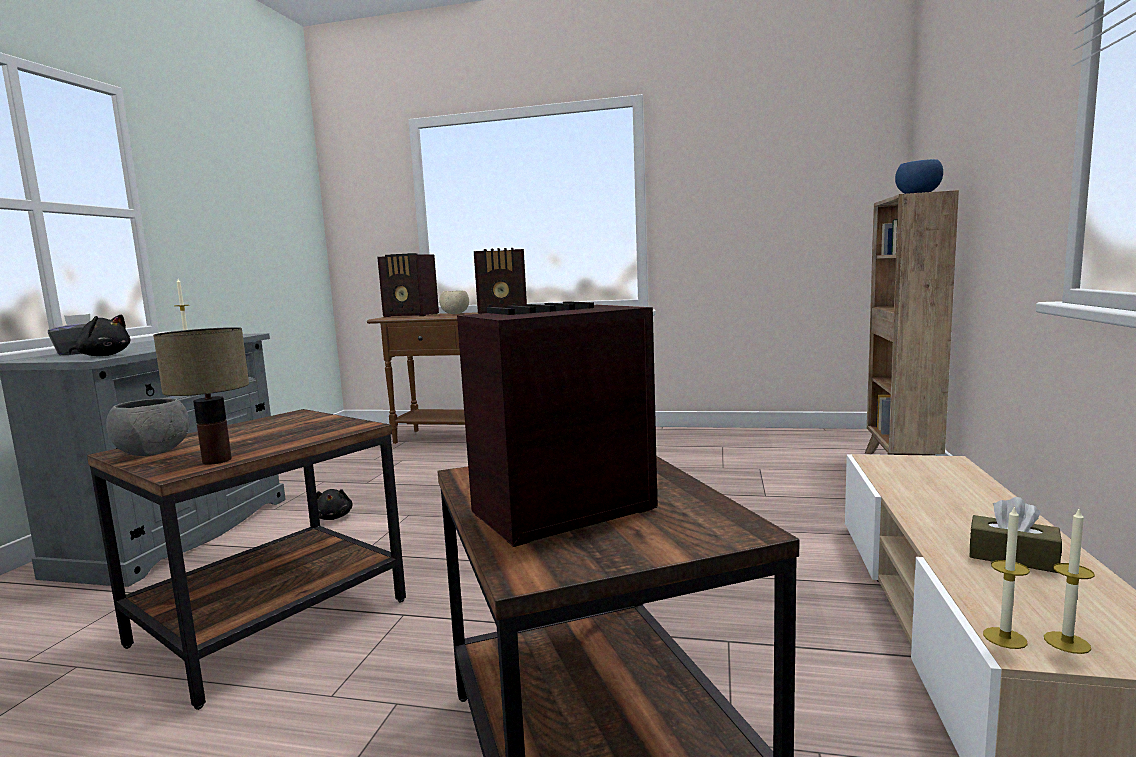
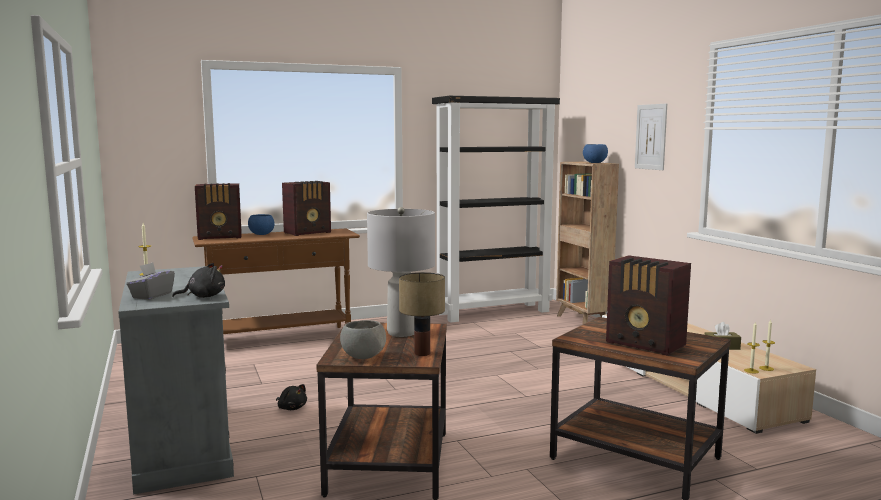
camera: 35 degrees left, 0 degrees up
(300, 429) = (401, 333): none -> grey table lamp
(455, 313) = (262, 234): beige bowl -> blue bowl
(558, 512) = (646, 344): radio -> radio turned 75 degrees counterclockwise
(773, 437) = (493, 312): none -> black bookcase
(1003, 123) = (651, 137): none -> picture

